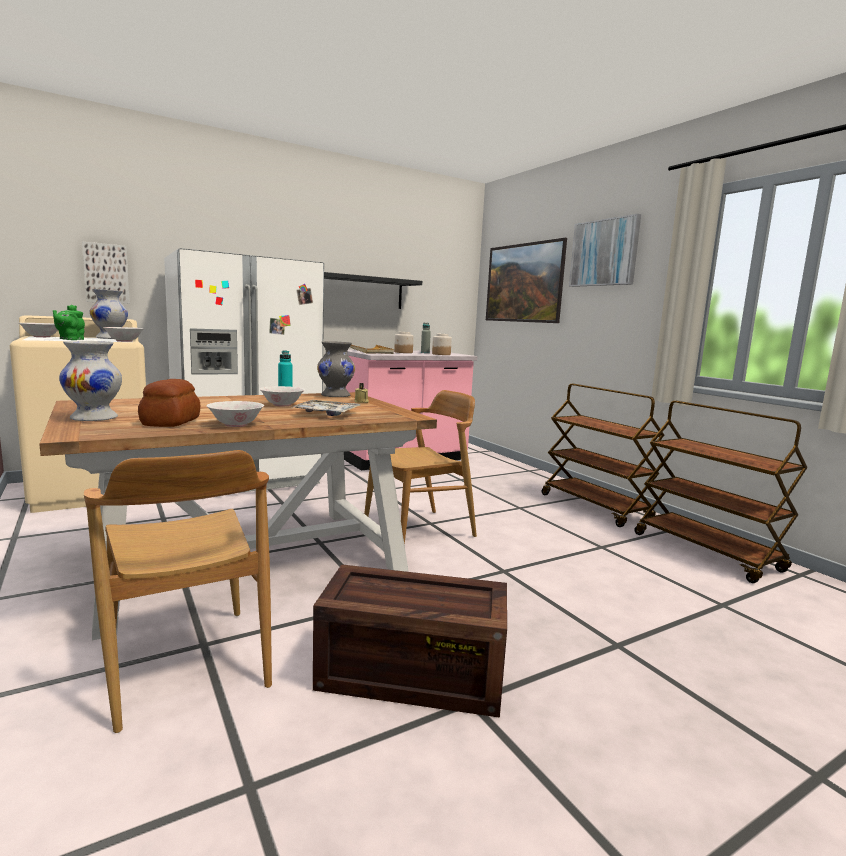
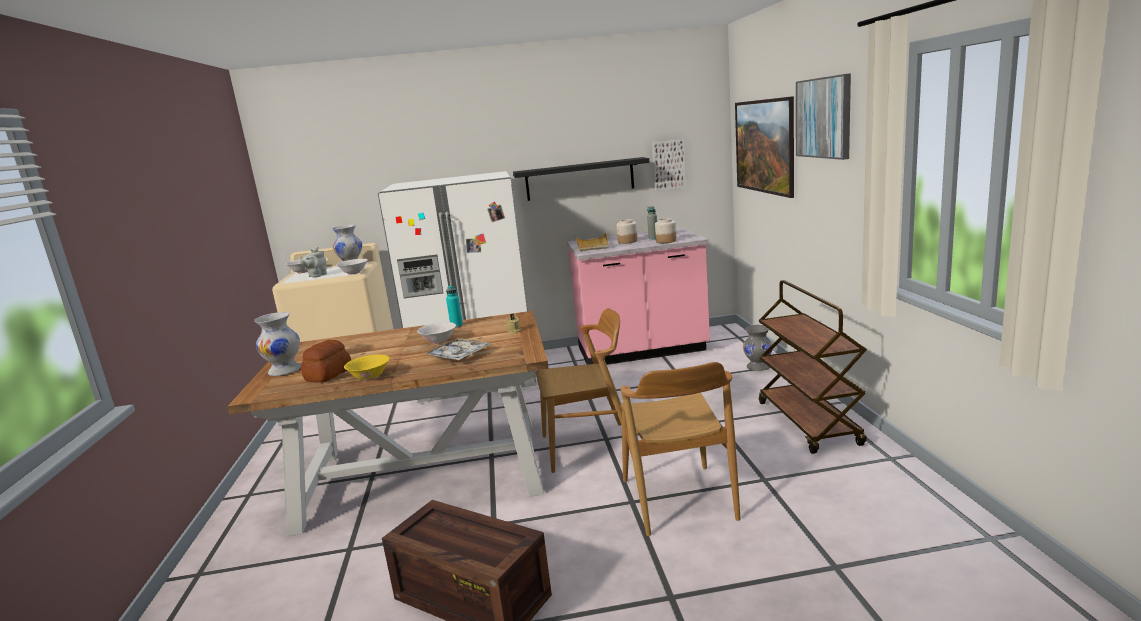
camera: 25 degrees right, 5 degrees up
(70, 339) = (316, 275): green teapot -> grey teapot
(106, 273) = (350, 206): picture -> picture (668, 165)
(186, 664) = (329, 564): brown chair -> brown chair (678, 499)
(236, 425) = (370, 377): white bowl -> yellow bowl
(335, 396) = (503, 320): grey vase -> grey vase (757, 367)
(707, 552) = (891, 496): brown cart -> none

